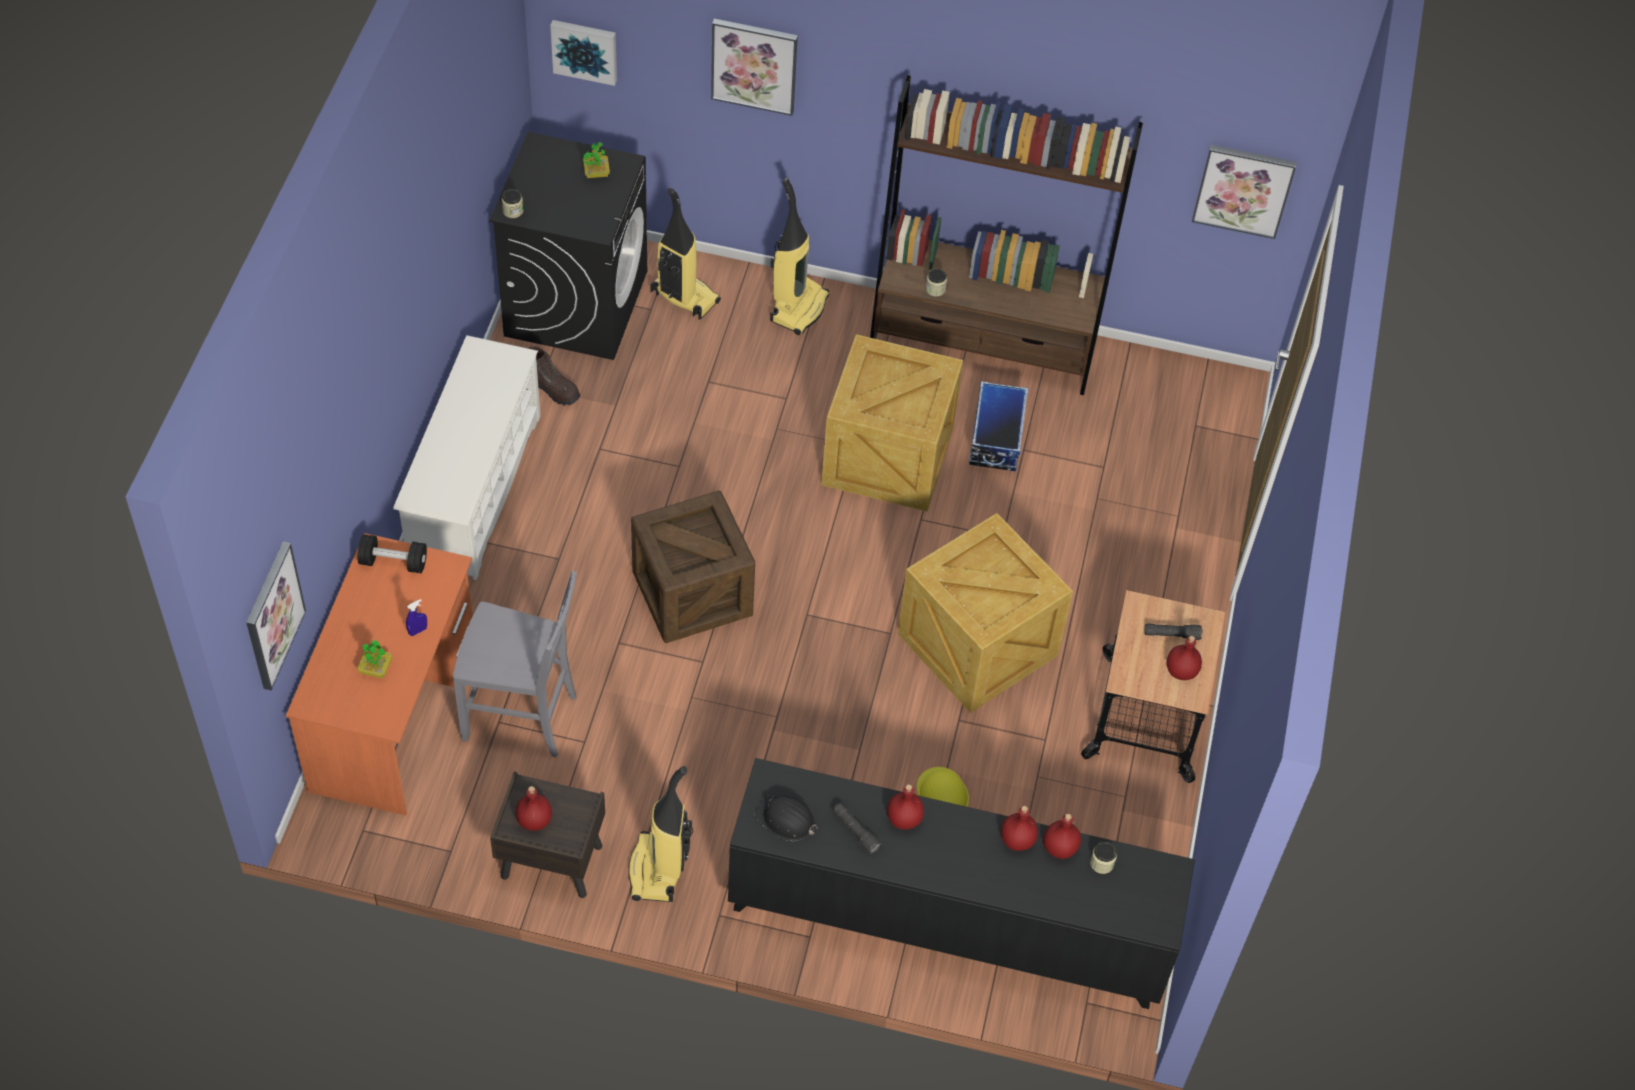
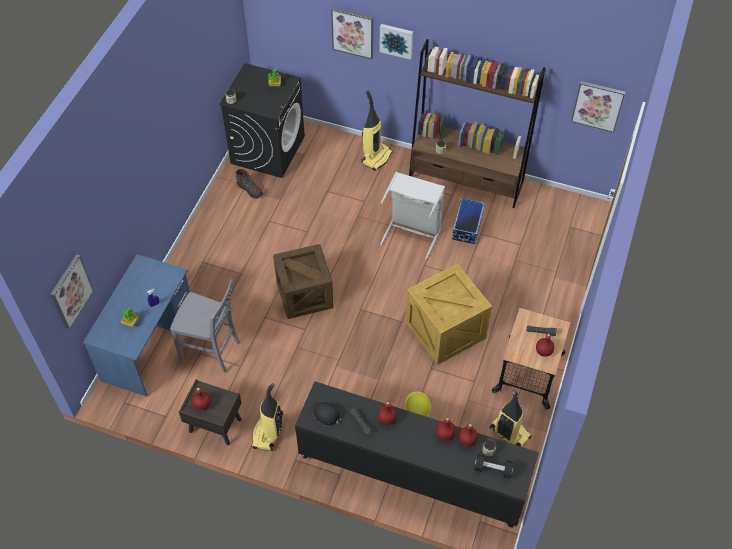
camera: 10 degrees right, 0 degrees up
(393, 562) = (148, 269): black dumbbell -> black dumbbell (493, 469)
(394, 712) = (149, 344): orange desk -> blue desk
(474, 488) = (205, 236): white shoe rack -> none
(585, 50) = (272, 22): picture -> picture (396, 40)
(683, 297) = (320, 149): vacuum cleaner -> vacuum cleaner (509, 433)
(890, 455) = (412, 232): crate -> grey laundry basket

